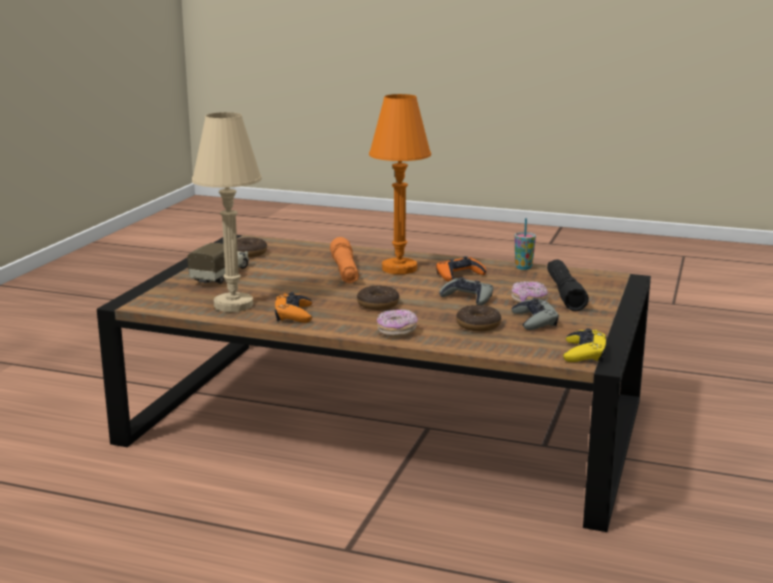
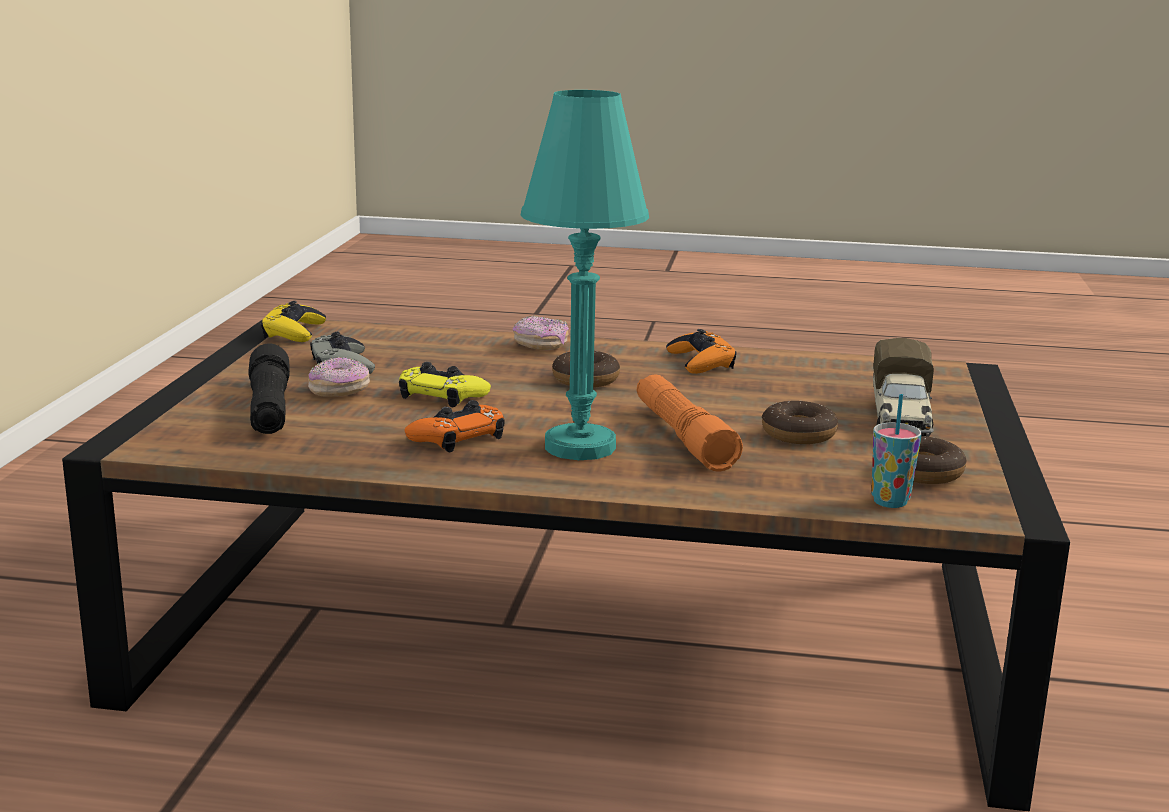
camera: 170 degrees right, 0 degrees up
(233, 305) = (805, 371): beige table lamp -> none
(399, 268) = (580, 447): orange table lamp -> turquoise table lamp
(468, 297) = (442, 395): grey game controller -> yellow game controller
(478, 325) = (427, 357): donut -> donut (798, 434)
(523, 267) = (323, 460): cup -> cup (890, 502)

